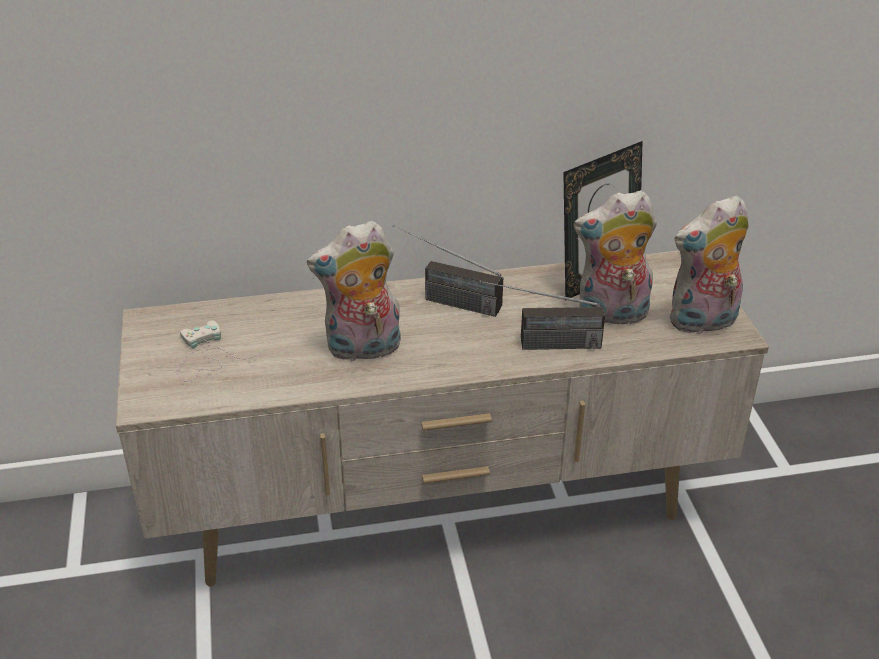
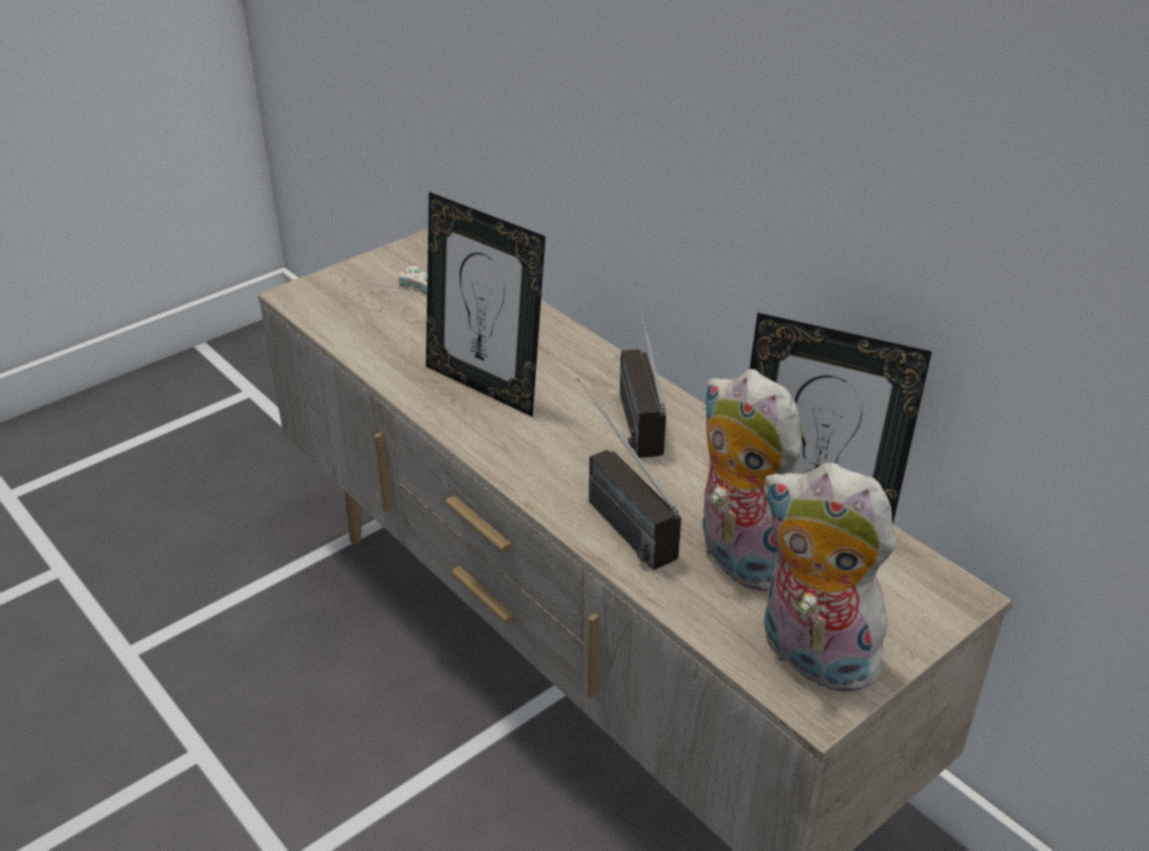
camera: 60 degrees right, 0 degrees up
(362, 350) = (485, 385): plush toy -> picture frame

